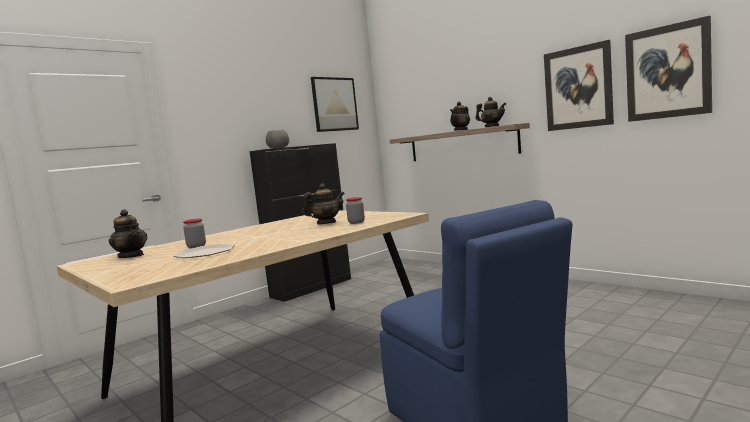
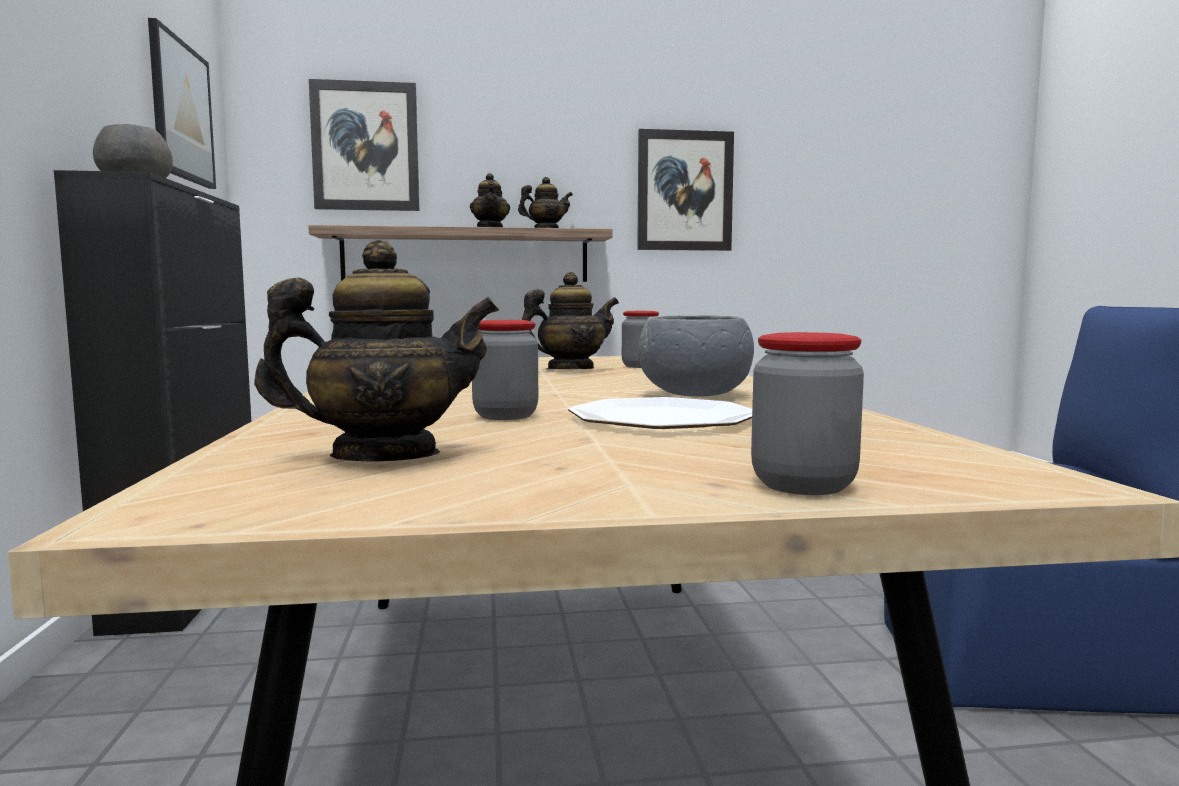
camera: 55 degrees left, 0 degrees up
(114, 275) = (803, 485): none -> jar
(267, 243) = (695, 394): none -> grey bowl
(326, 223) = (569, 370): teapot -> teapot turned 45 degrees clockwise
(667, 72) = (796, 192): picture -> picture (365, 146)

